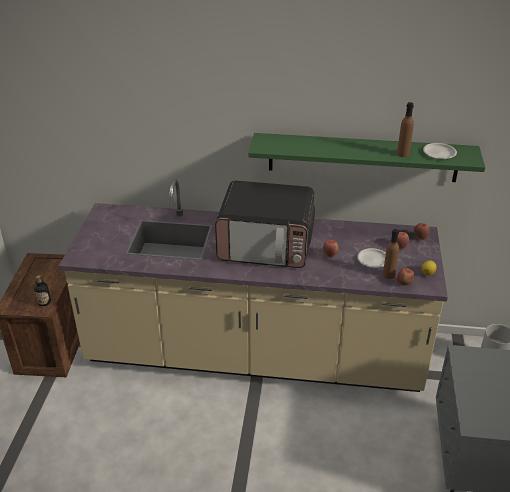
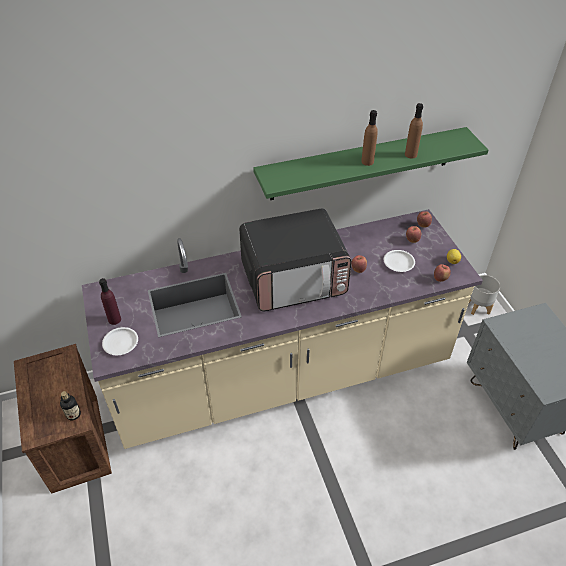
camera: 25 degrees left, 10 degrees up
(101, 232) = (114, 319): none -> purple bottle
(388, 275) = (422, 274): brown bottle -> brown bottle (367, 161)
(439, 153) = (441, 145): white plate -> white plate (121, 343)

